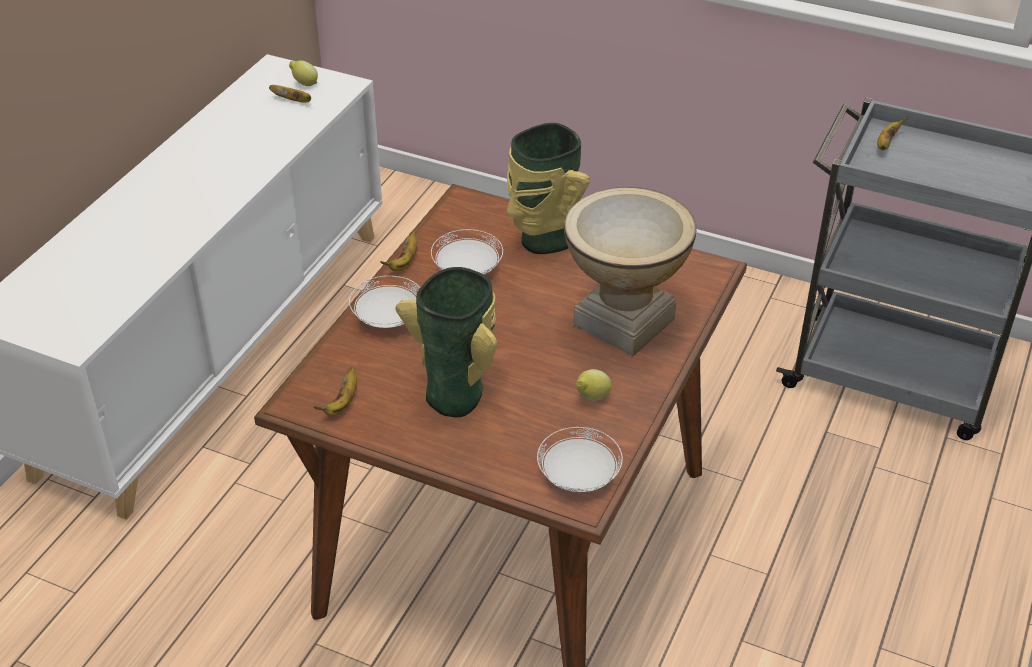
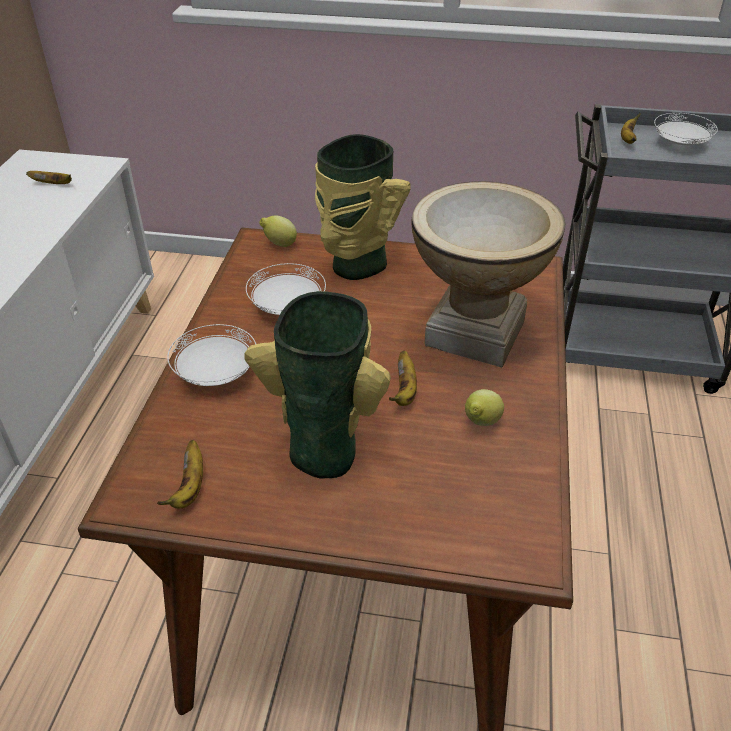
camera: 15 degrees left, 0 degrees up
(304, 84) = (62, 169): lemon -> lemon (279, 244)
(404, 262) = (216, 310): banana -> banana (404, 391)
(579, 476) = (511, 523): white plate -> white plate (680, 144)

